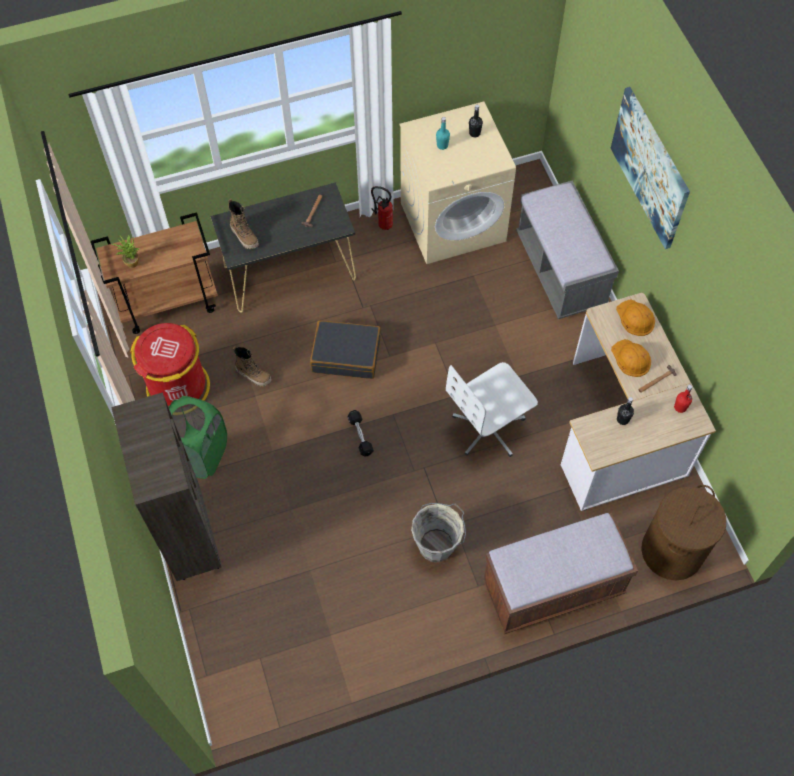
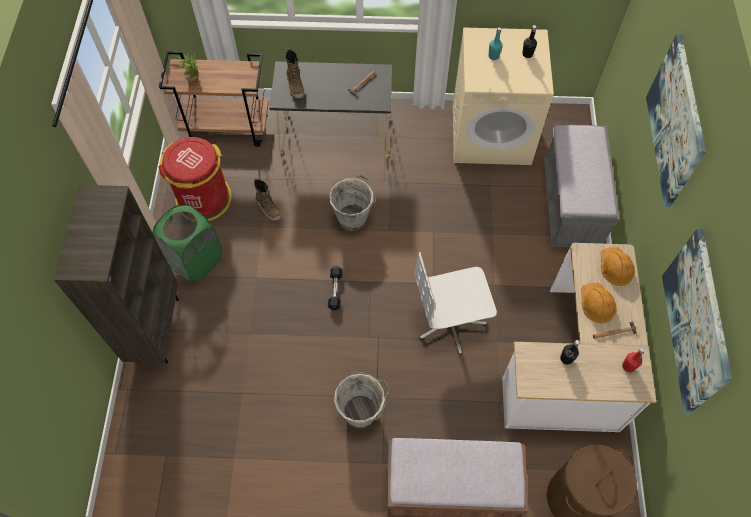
camera: 20 degrees right, 0 degrees up
(346, 354) = (353, 217): black suitcase -> grey bucket
(383, 224) = (430, 118): fire extinguisher -> none
(730, 344) = (696, 322): none -> picture

